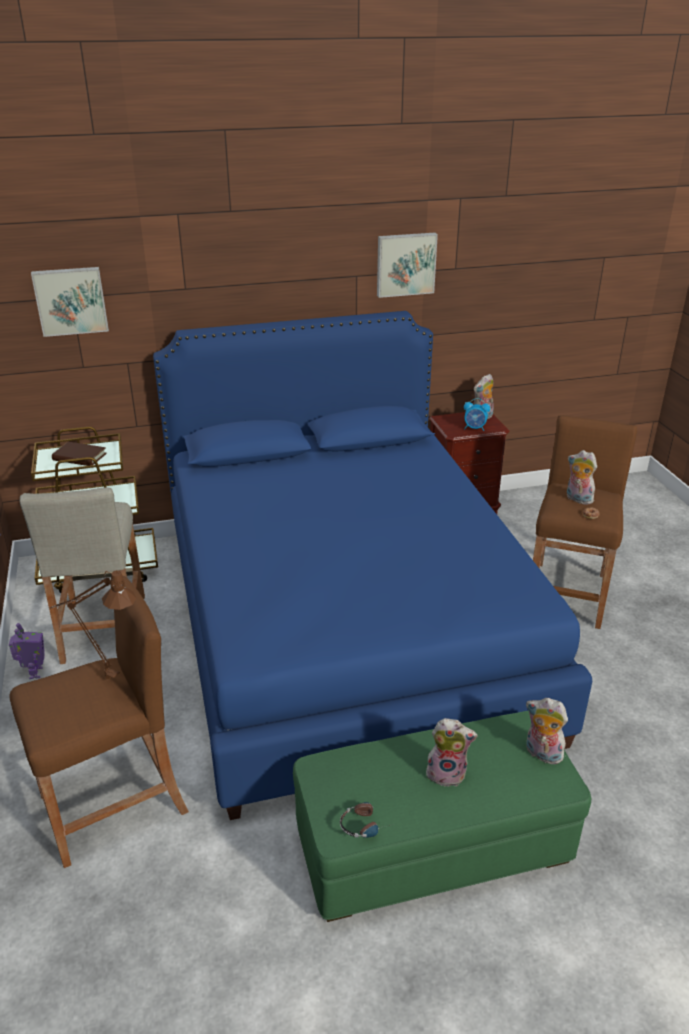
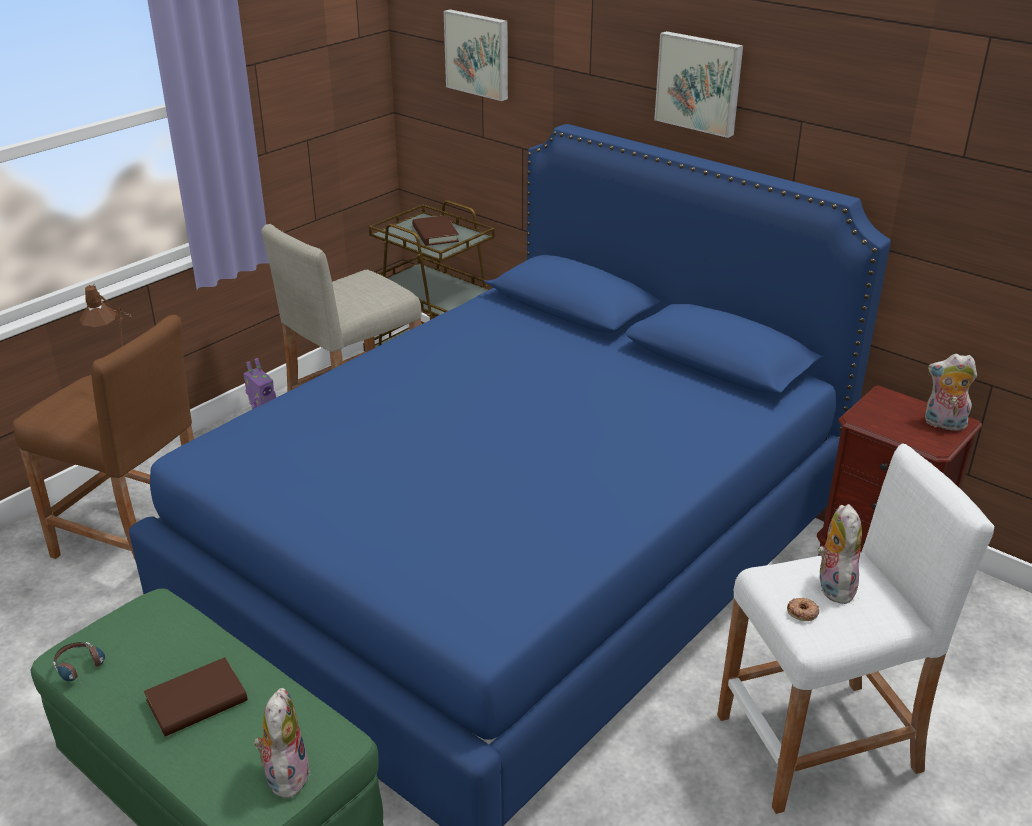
camera: 55 degrees right, 0 degrees up
(405, 264) = (875, 124): picture -> picture (700, 83)
(447, 773) = (197, 701): plush toy -> brown book
(475, 428) = (900, 429): alarm clock -> none
(567, 594) = (818, 744): brown stool -> white stool

